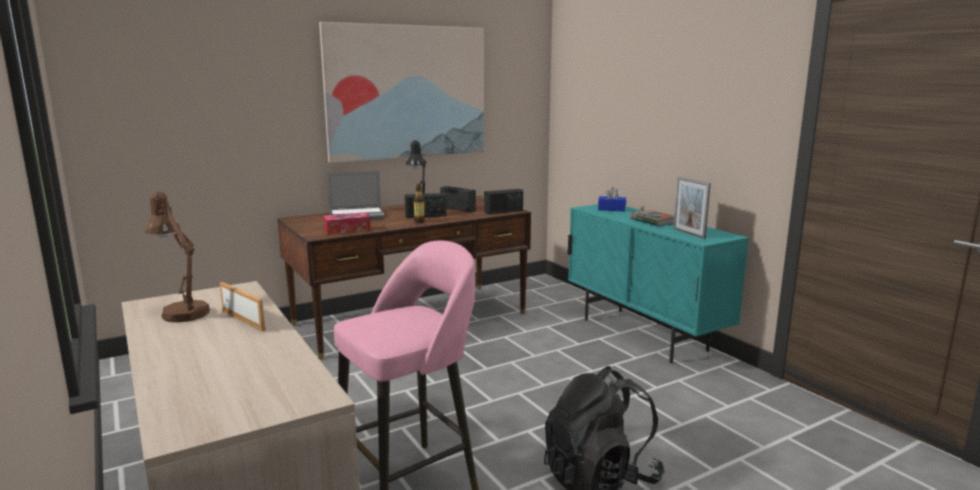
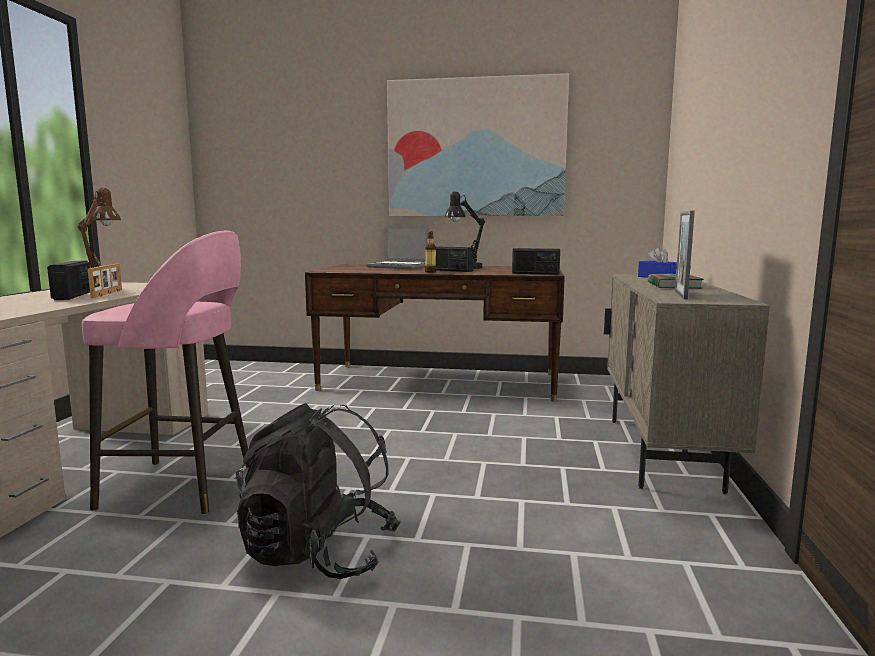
camera: 40 degrees right, 5 degrees down
(347, 230) = (356, 271): tissue box -> none
(458, 209) = (498, 270): radio -> radio (73, 296)
(643, 335) = (661, 453): turquoise cabinet -> beige cabinet

